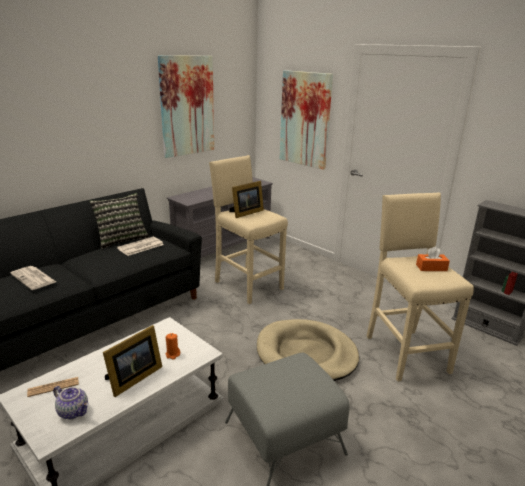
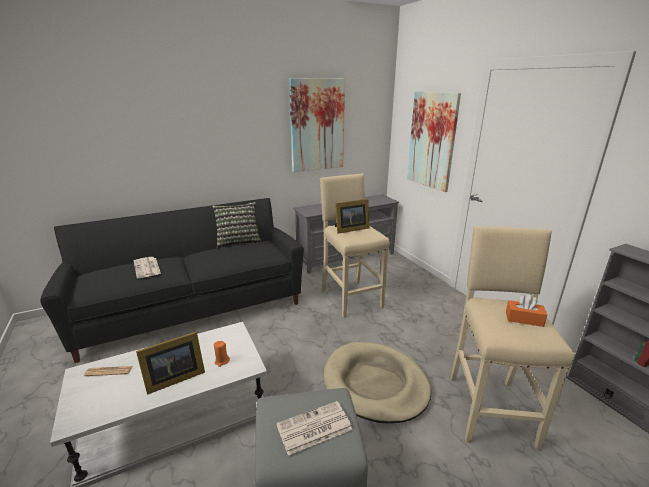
camera: 20 degrees right, 0 degrees up
(74, 411) = (107, 400): teapot -> none
(140, 247) = (247, 250): newspaper -> newspaper (313, 428)

